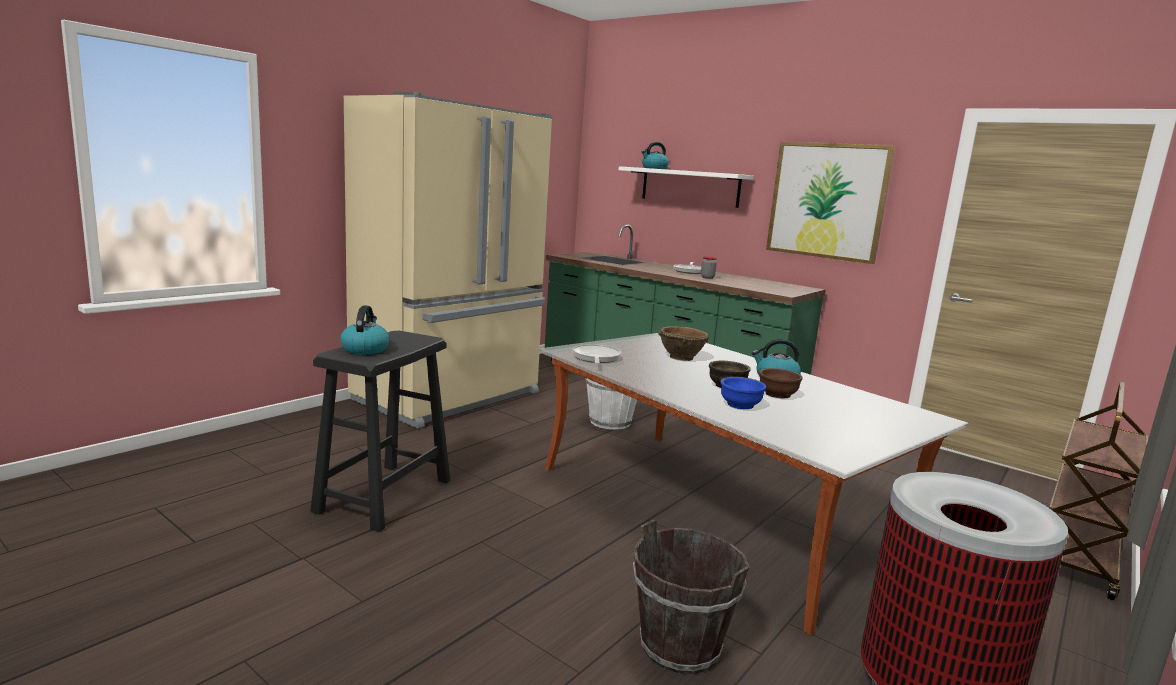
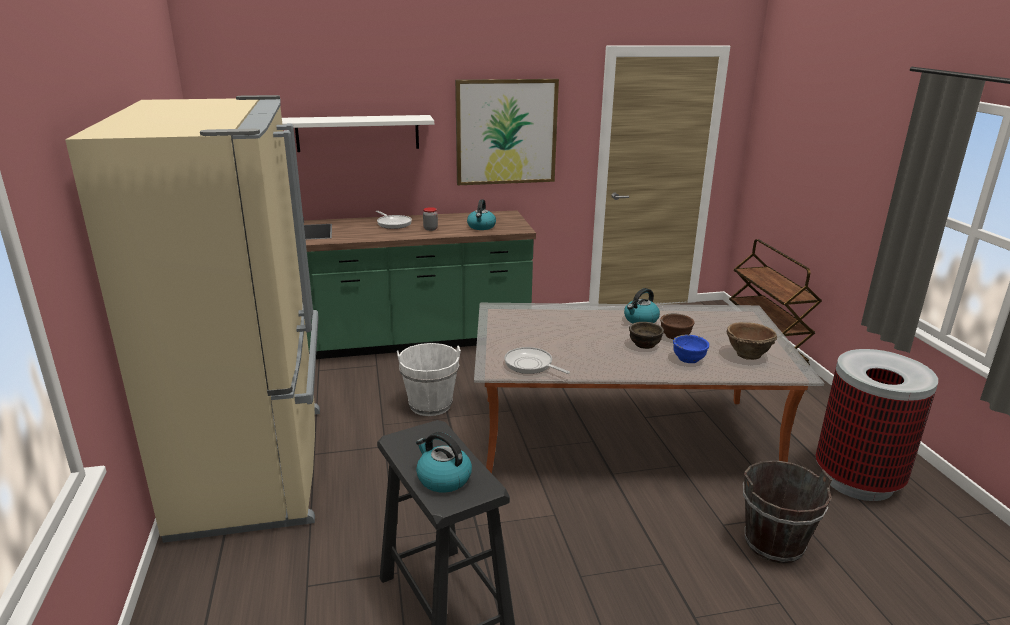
camera: 50 degrees left, 10 degrees up
(654, 168) = (319, 119): kettle -> kettle (481, 227)
(680, 357) = (560, 330): brown bowl -> brown bowl (747, 354)

